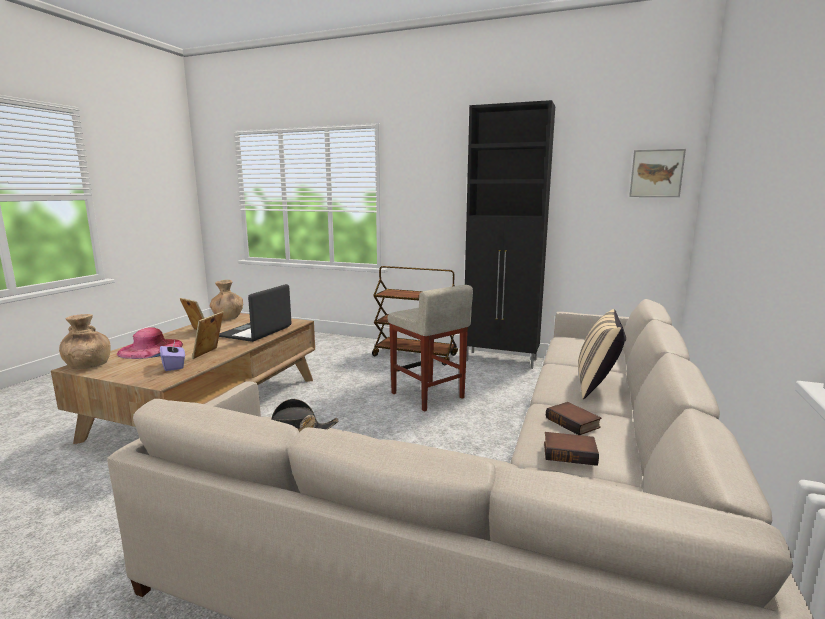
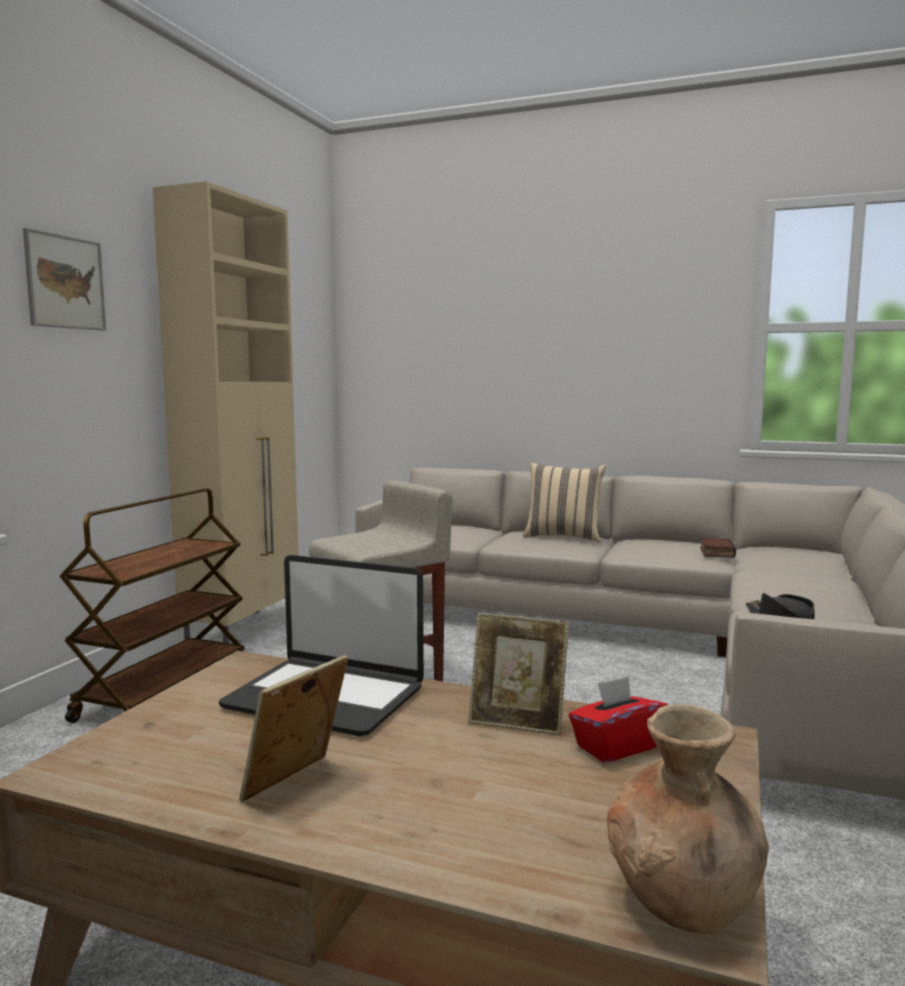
camera: 90 degrees left, 5 degrees down
(150, 348) = (480, 825): pink hat -> none
(174, 366) = (616, 747): purple tissue box -> red tissue box
(228, 318) = (111, 767): brown vase -> none
(502, 360) = (245, 630): black cabinet -> beige cabinet
(574, 422) = (657, 547): book -> none
(656, 173) = (313, 327): picture -> picture (65, 282)

